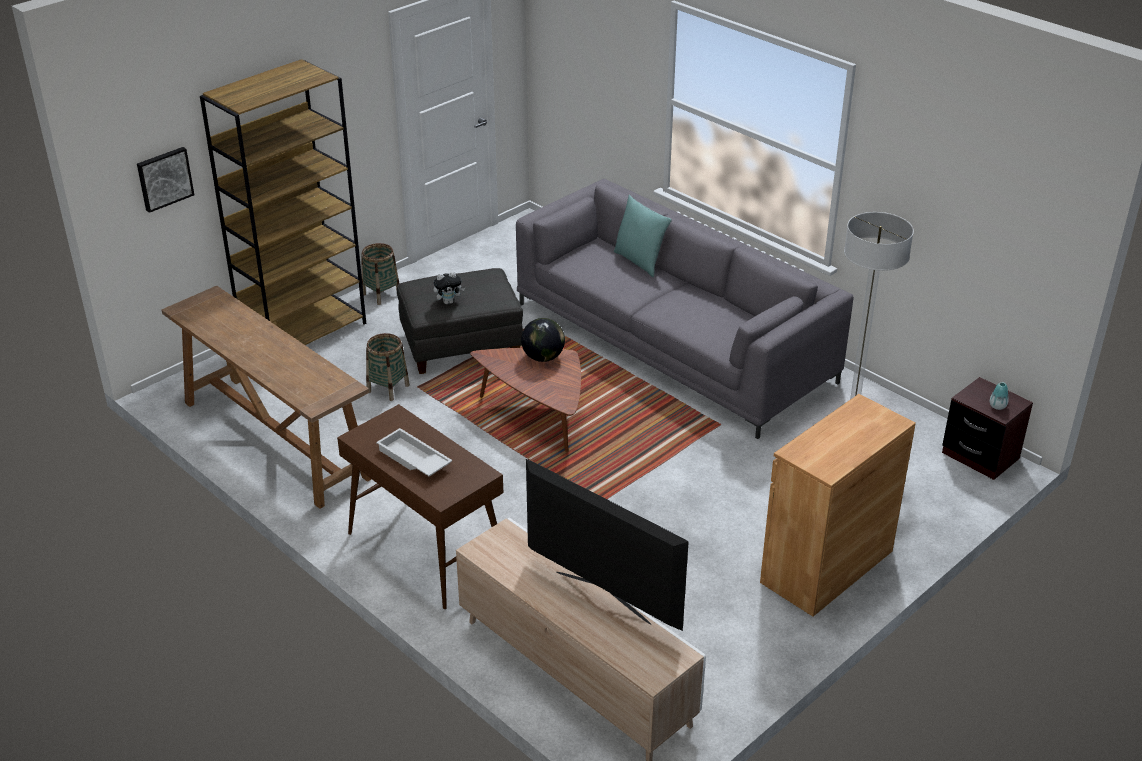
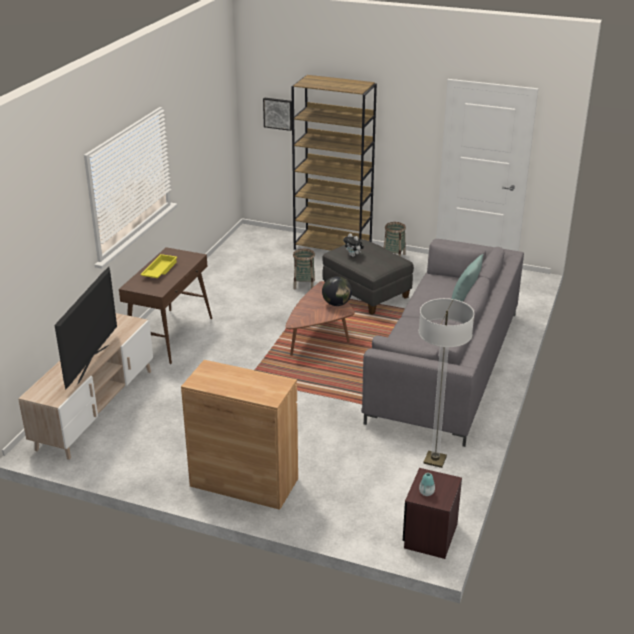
camera: 65 degrees right, 5 degrees down
(274, 439) = (233, 268): brown console table -> none
(413, 459) = (159, 270): white tray -> yellow tray

